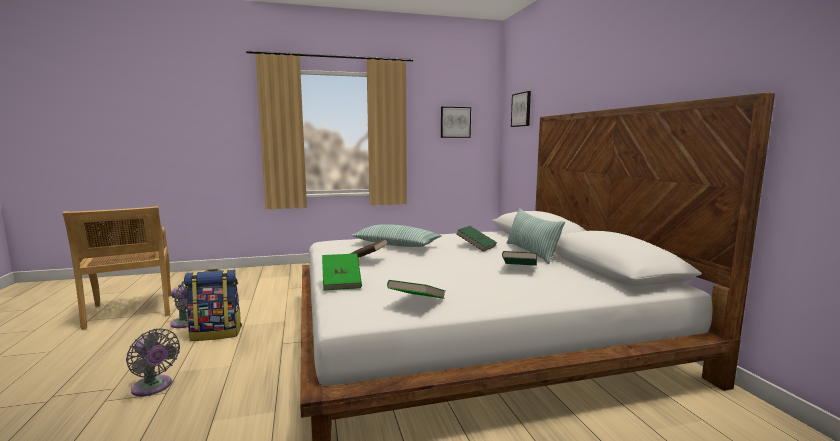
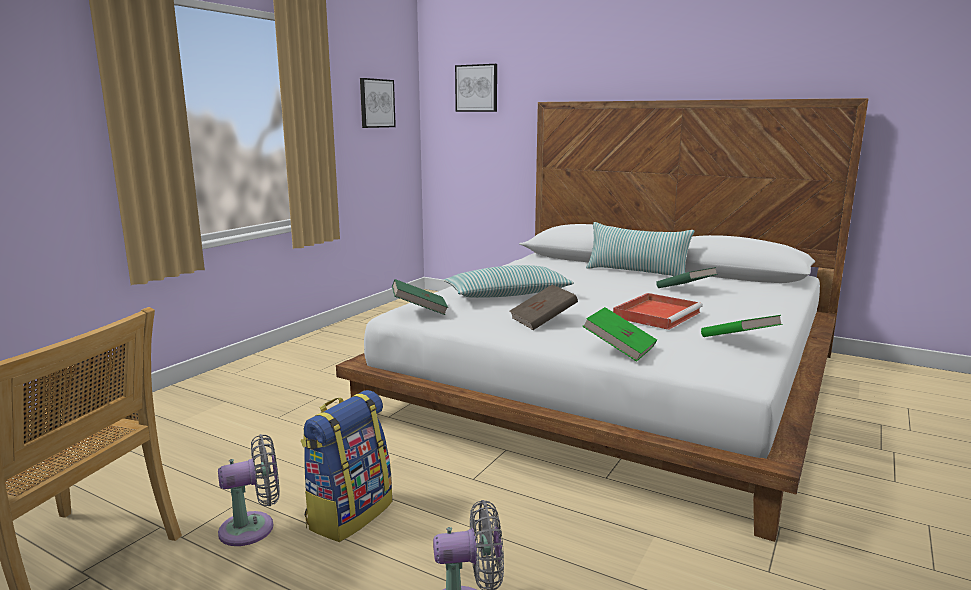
camera: 45 degrees left, 5 degrees up
(435, 275) = (657, 314): none -> red tray
(476, 247) = (579, 278): green book -> green book (419, 310)

